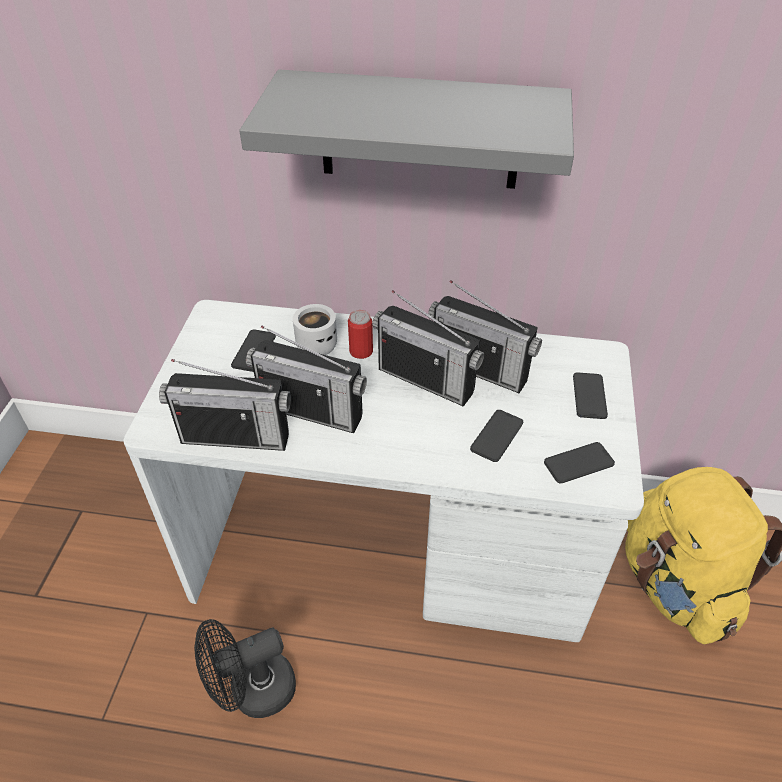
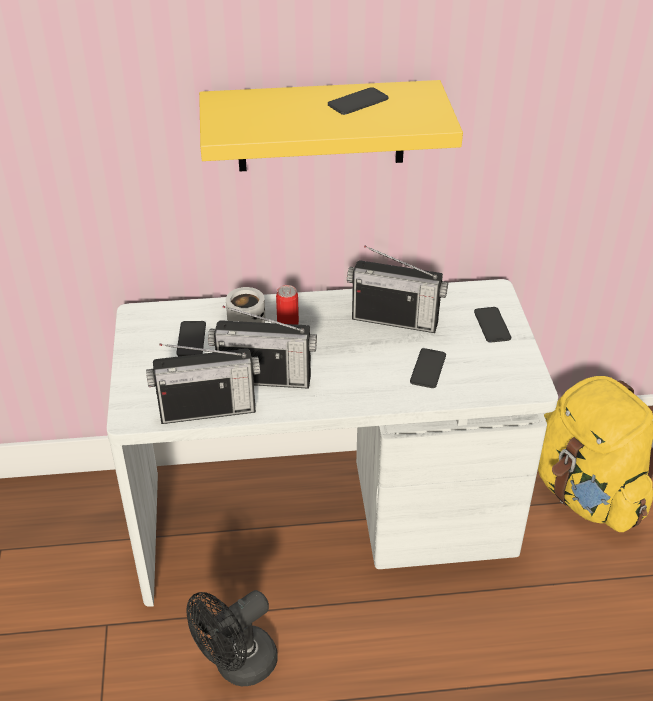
camera: 15 degrees left, 5 degrees down
(420, 131) = (321, 126): grey shelf -> yellow shelf
(426, 380) = (353, 336): radio -> none
(578, 463) = (499, 376): phone -> phone (358, 102)

